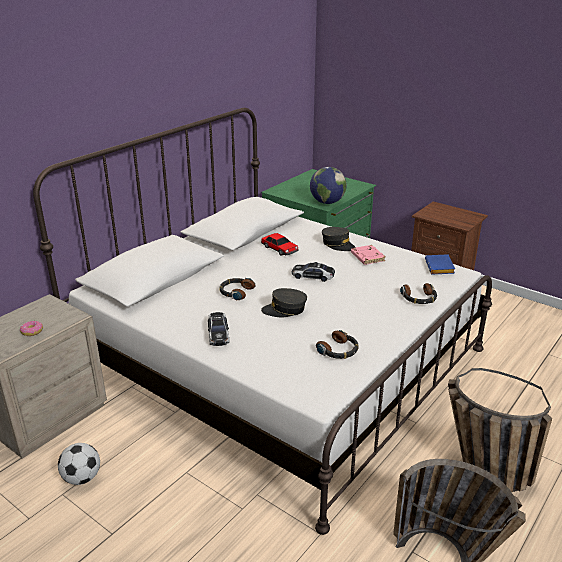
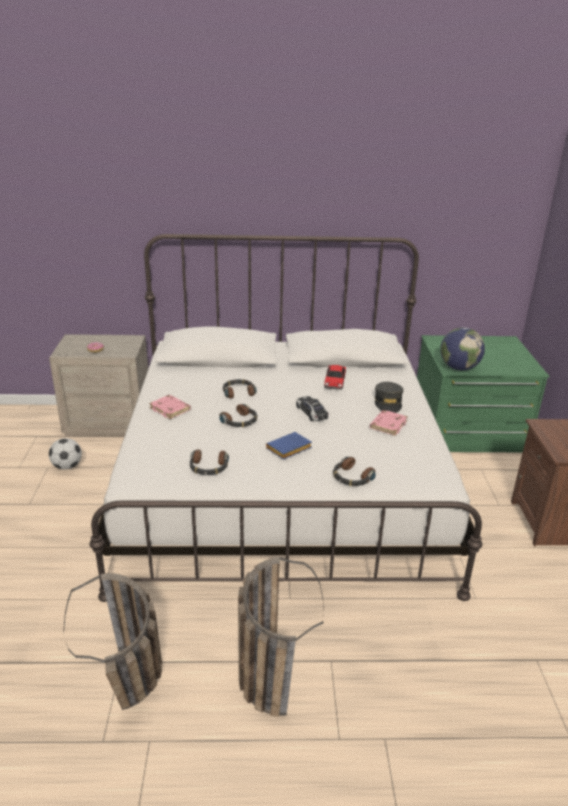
camera: 50 degrees right, 0 degrees up
(218, 334) = (171, 409): toy car -> pink book
(285, 309) = (240, 421): grey cap -> headphones
(440, 268) = (432, 470): blue book -> blue book (288, 450)

